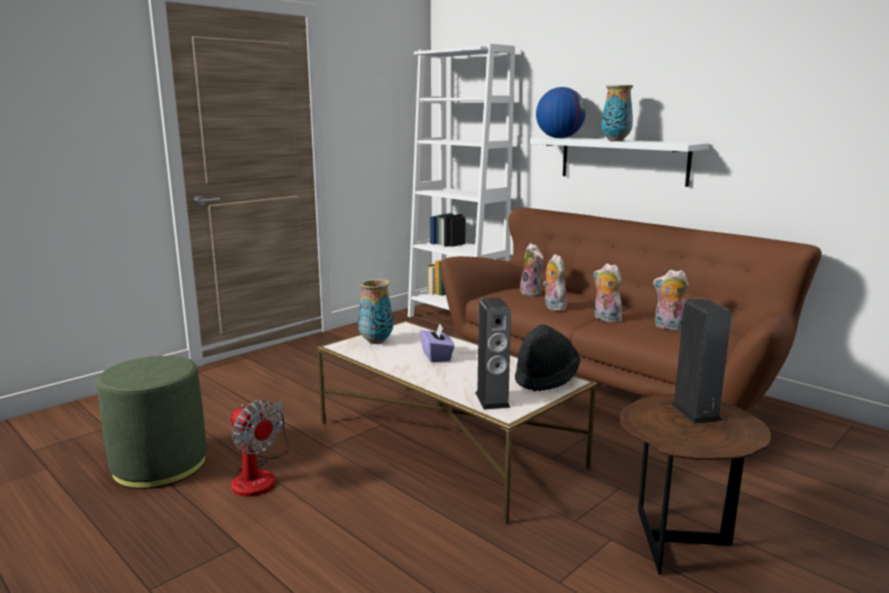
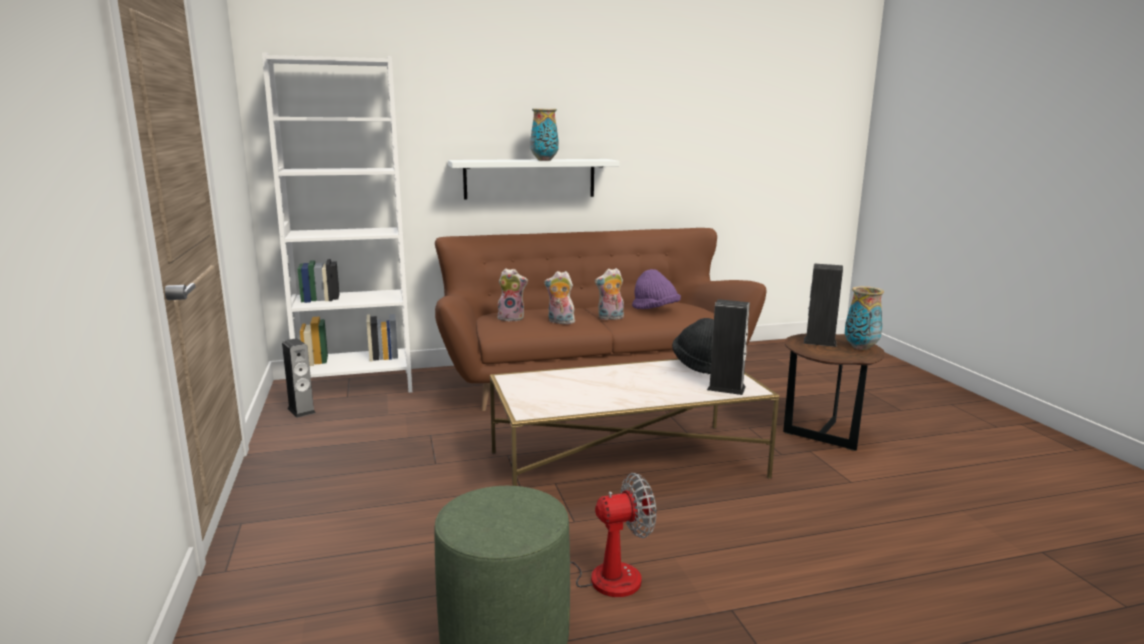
camera: 60 degrees left, 0 degrees up
(376, 341) = (536, 396): vase -> vase (861, 348)
(398, 321) = (301, 410): none -> speaker
(437, 356) = (608, 383): purple tissue box -> none
(559, 138) = (475, 160): globe -> none
(669, 328) = (655, 310): plush toy -> purple hat

